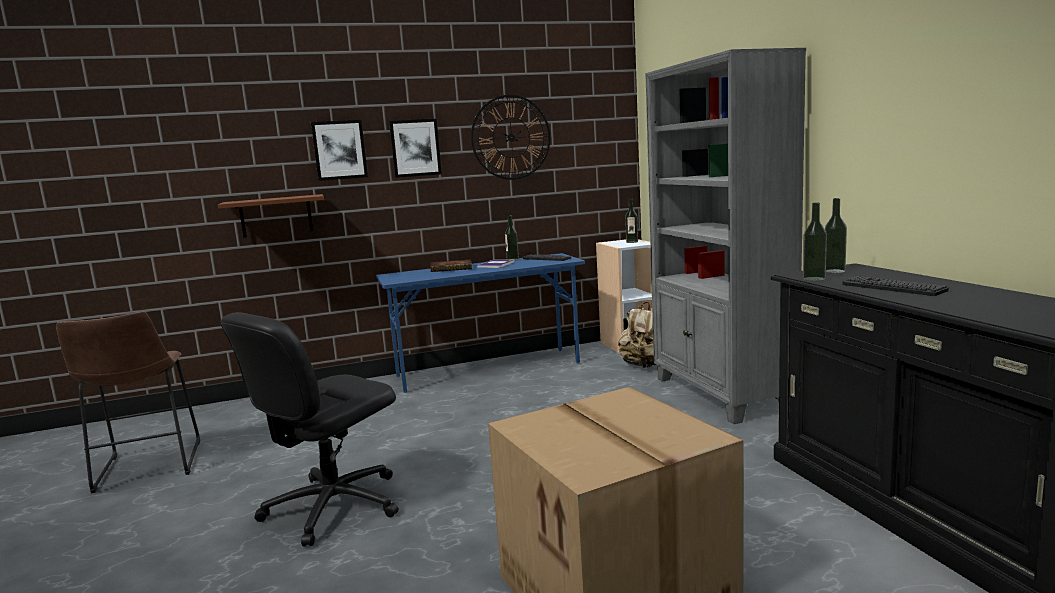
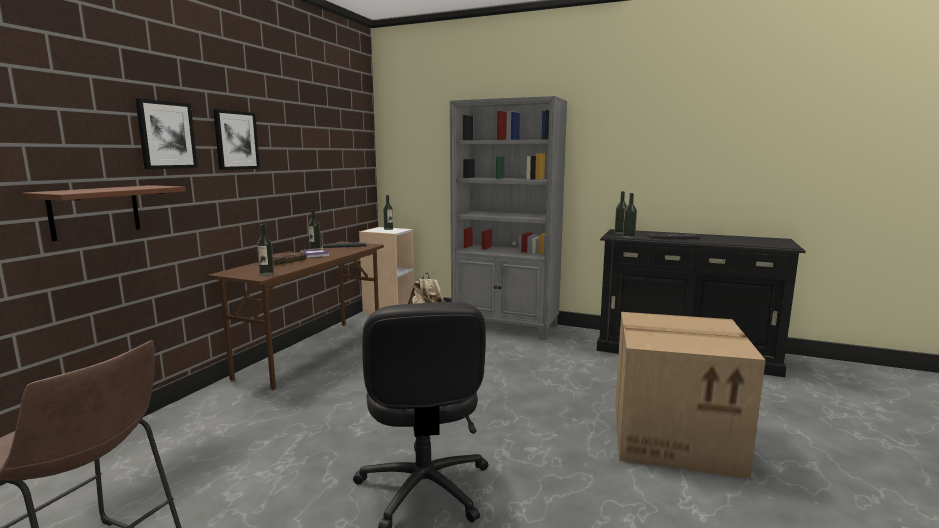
camera: 50 degrees left, 0 degrees up
(405, 279) = (266, 274): none -> bottle
(488, 369) = (314, 352): blue desk -> brown desk
(511, 137) = (305, 138): wall clock -> none

